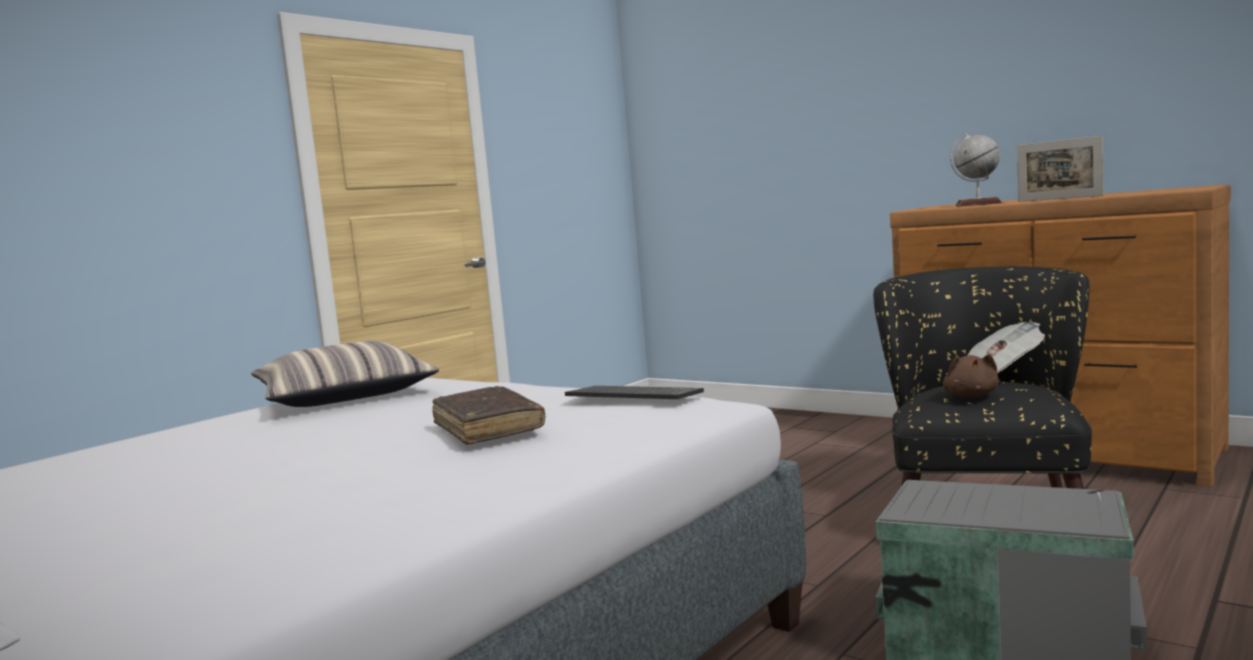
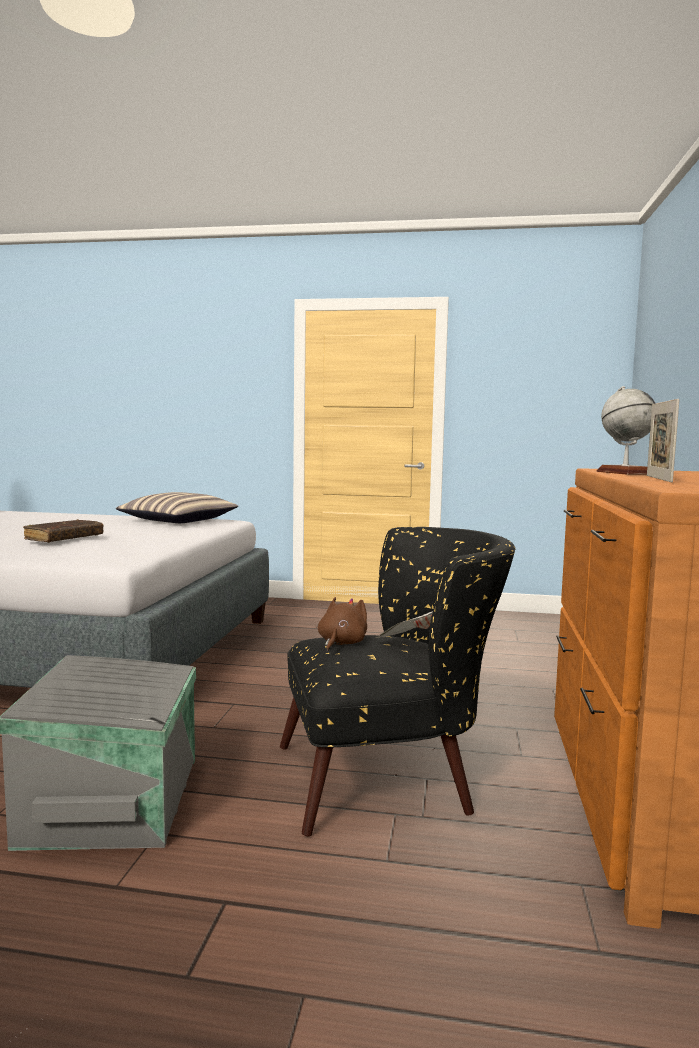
camera: 60 degrees right, 0 degrees up
(631, 397) = (134, 548): keyboard -> none
(971, 396) = (341, 643): brown plush toy -> brown plush toy turned 135 degrees clockwise

